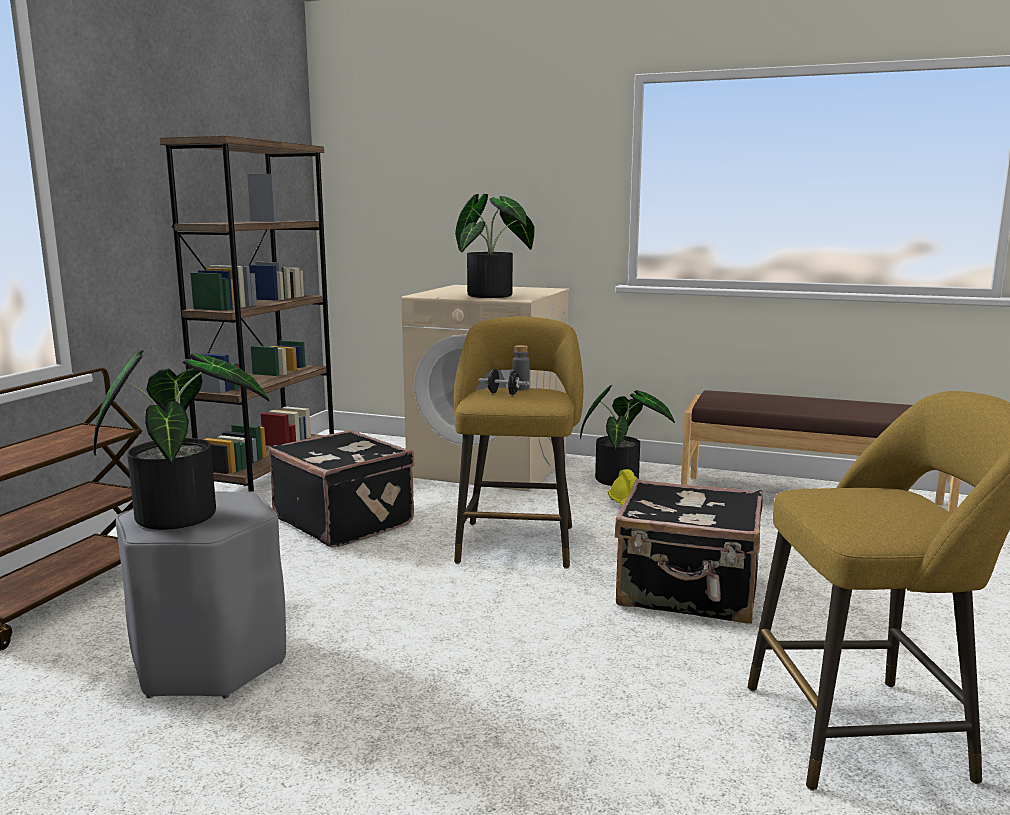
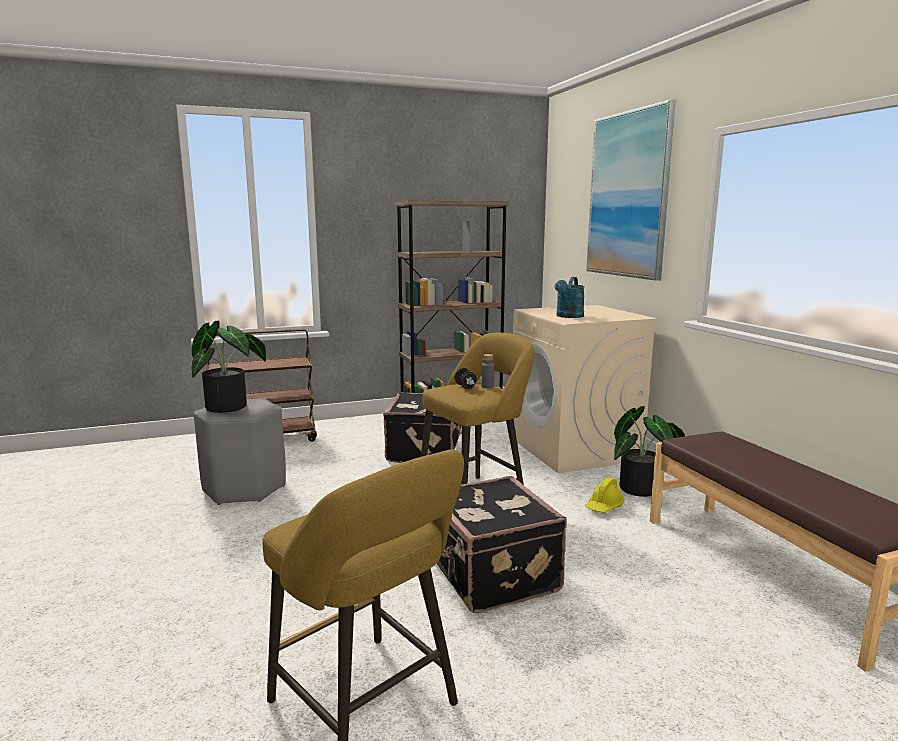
camera: 50 degrees right, 0 degrees up
(495, 145) = (628, 195): none -> picture
(495, 295) = (568, 316): potted plant -> turquoise watering can

